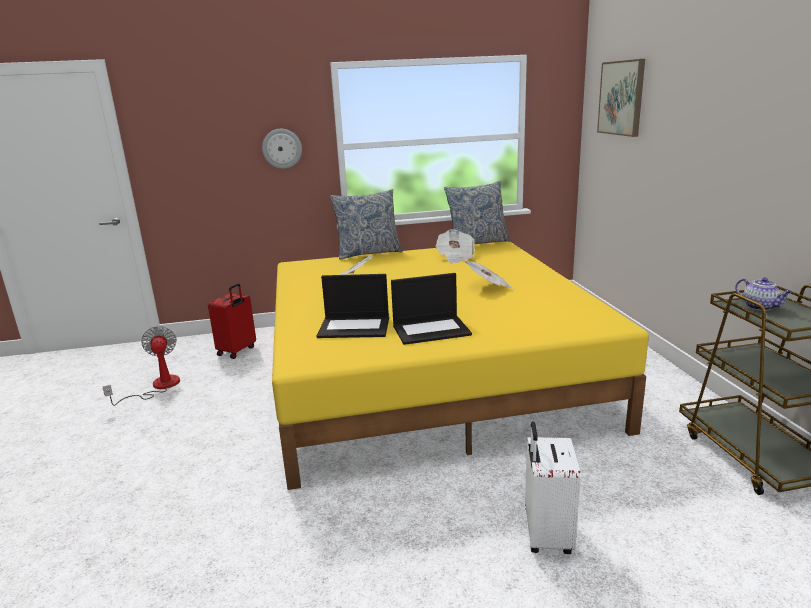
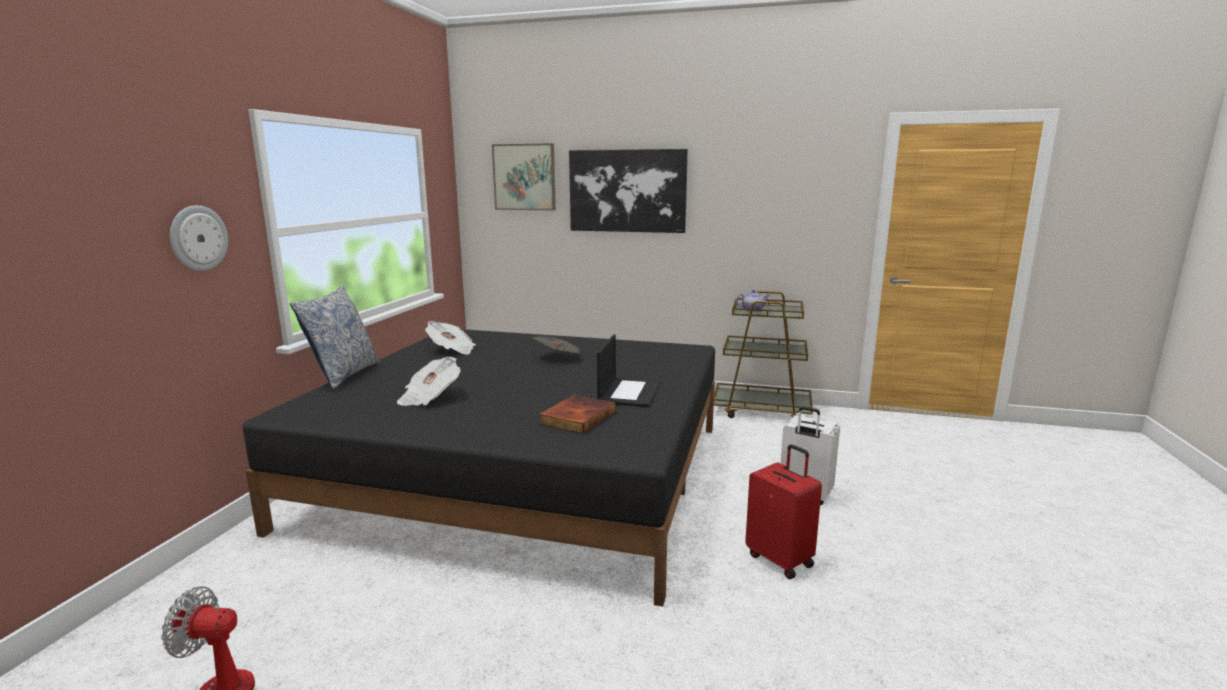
camera: 65 degrees left, 5 degrees down
(237, 351) = (238, 592): red suitcase -> red suitcase (780, 559)
(355, 327) = (577, 417): laptop -> book
(429, 373) = (524, 473): yellow bed -> black bed
(477, 243) = (427, 336): pillow -> none
(695, 117) = (627, 191): none -> picture

